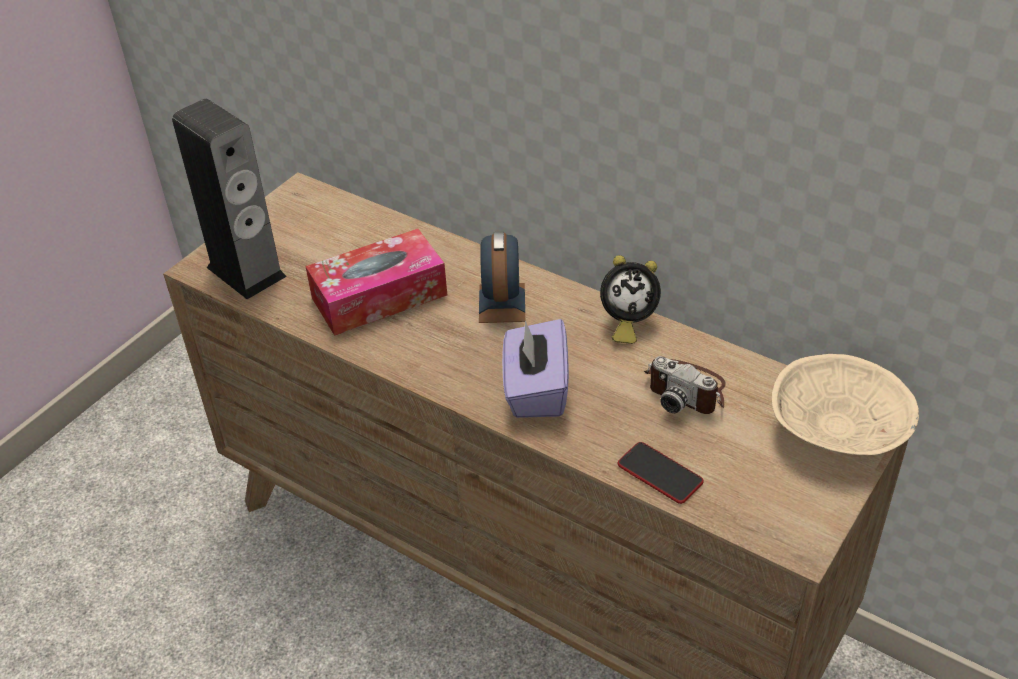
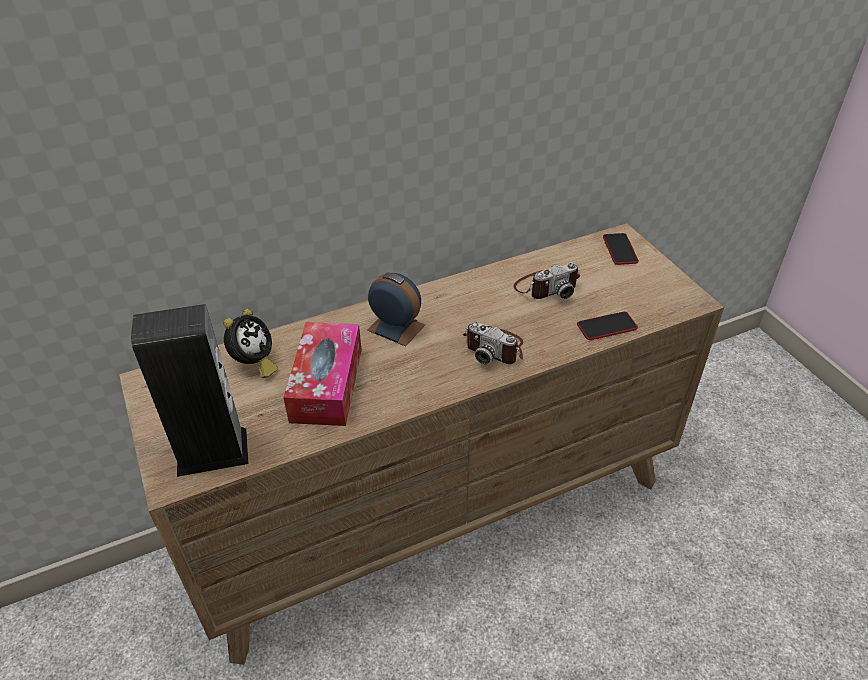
camera: 60 degrees left, 0 degrees up
(536, 390) = (494, 347): purple tissue box -> camera
(626, 323) = (467, 284): alarm clock -> alarm clock (254, 364)
(839, 430) = (620, 250): beige bowl -> phone

